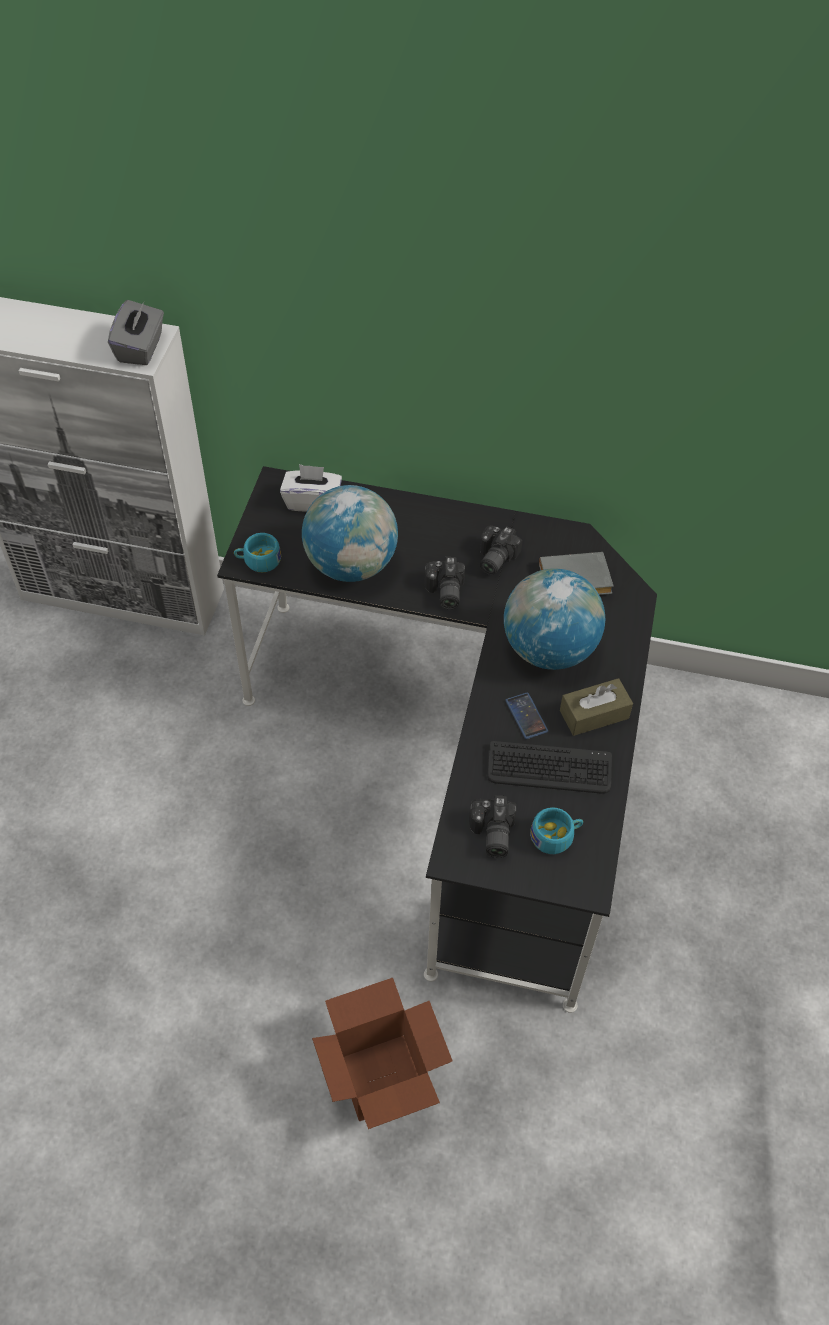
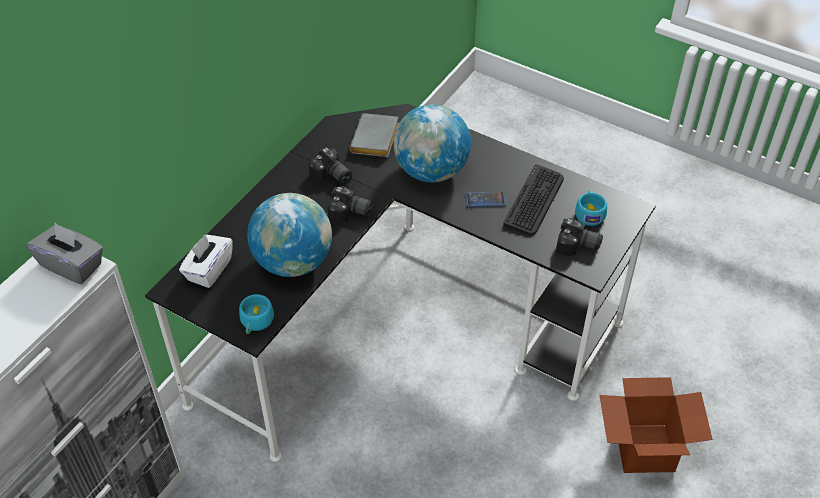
camera: 70 degrees left, 5 degrees down
(594, 714) = (497, 165): brown tissue box -> none

